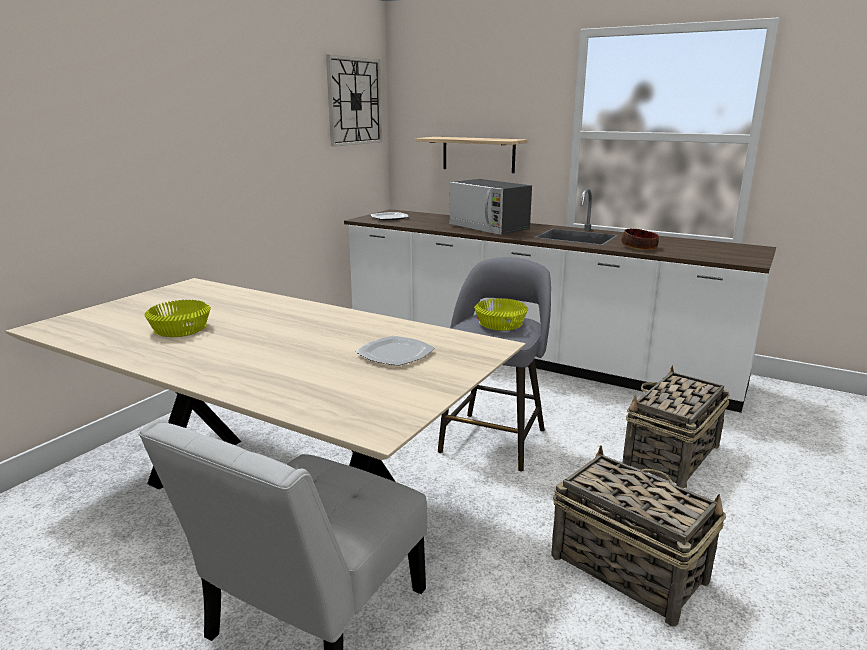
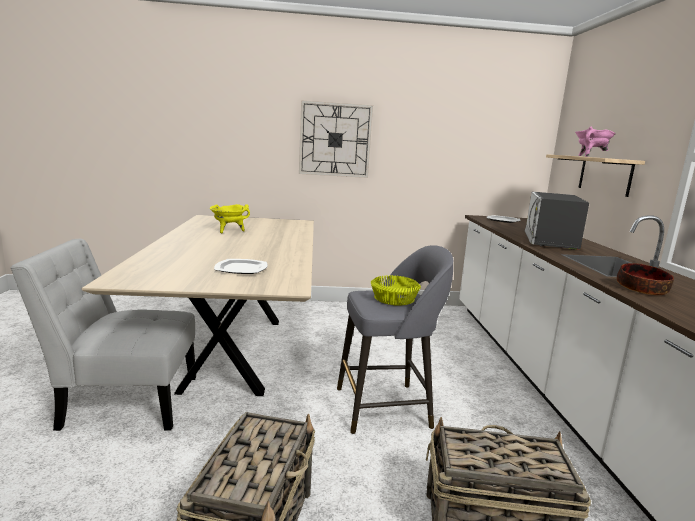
camera: 55 degrees right, 5 degrees down
(179, 329) = (228, 231): yellow bowl -> yellow cooking pot
(354, 101) = (510, 121): wall clock -> wall clock (335, 140)
(473, 138) = (589, 156): none -> pink cooking pot

